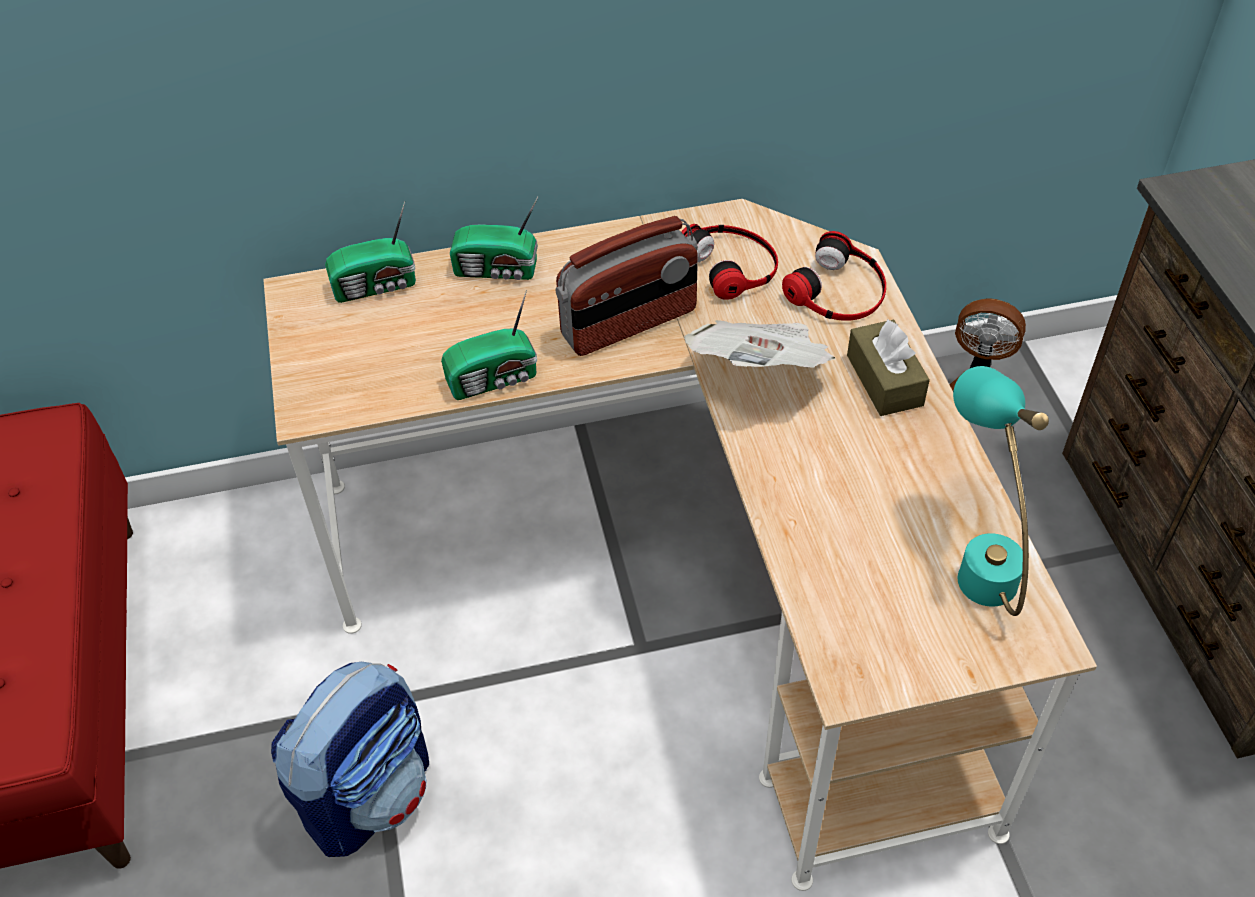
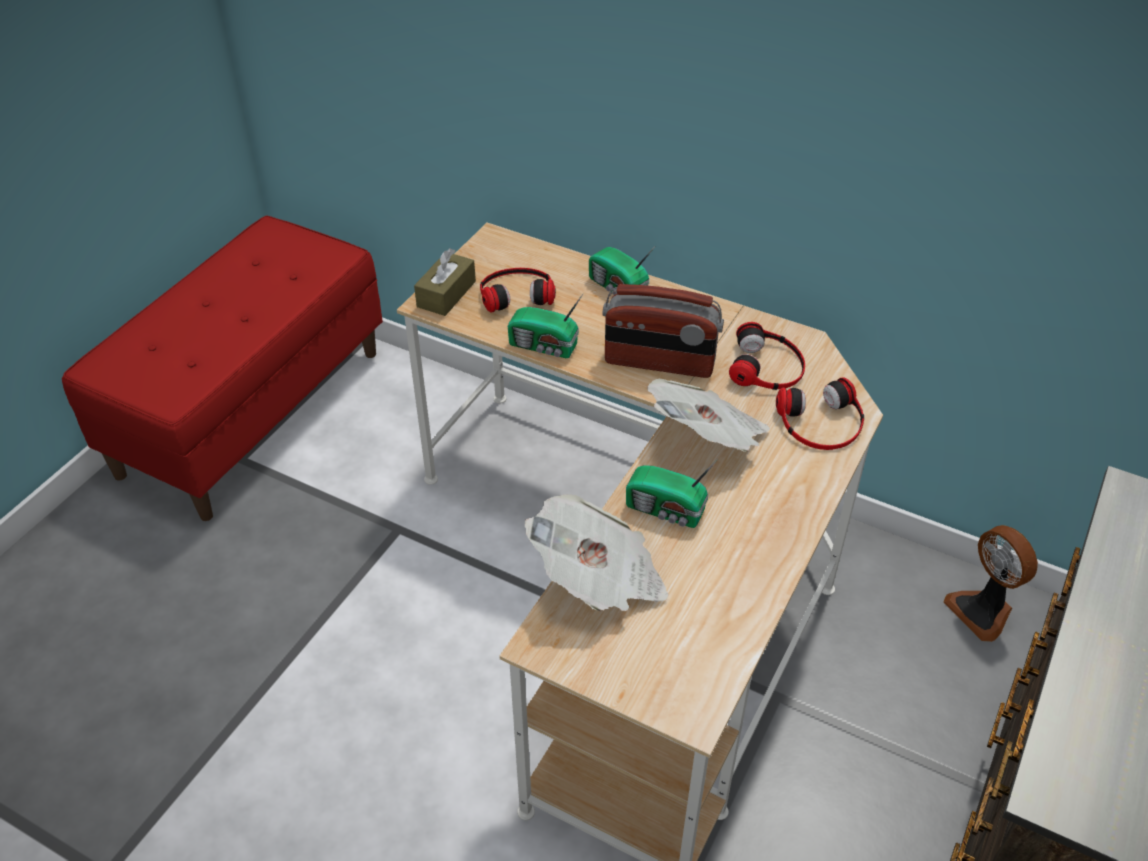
camera: 40 degrees right, 5 degrees down
(370, 793) = (348, 574): backpack -> none
(377, 286) = (540, 259): radio -> radio (666, 511)
(395, 339) = (516, 293): none -> headphones
(825, 579) = (599, 579): none -> newspaper
(884, 380) = (783, 494): brown tissue box -> brown tissue box (446, 294)
(977, 557) = (711, 635): turquoise table lamp -> none

